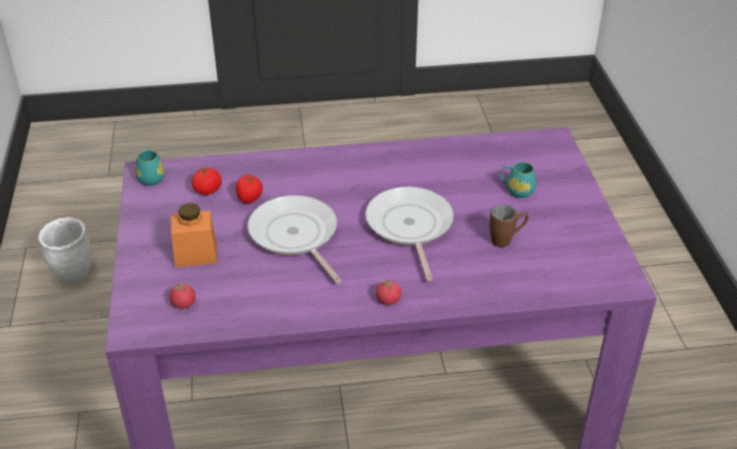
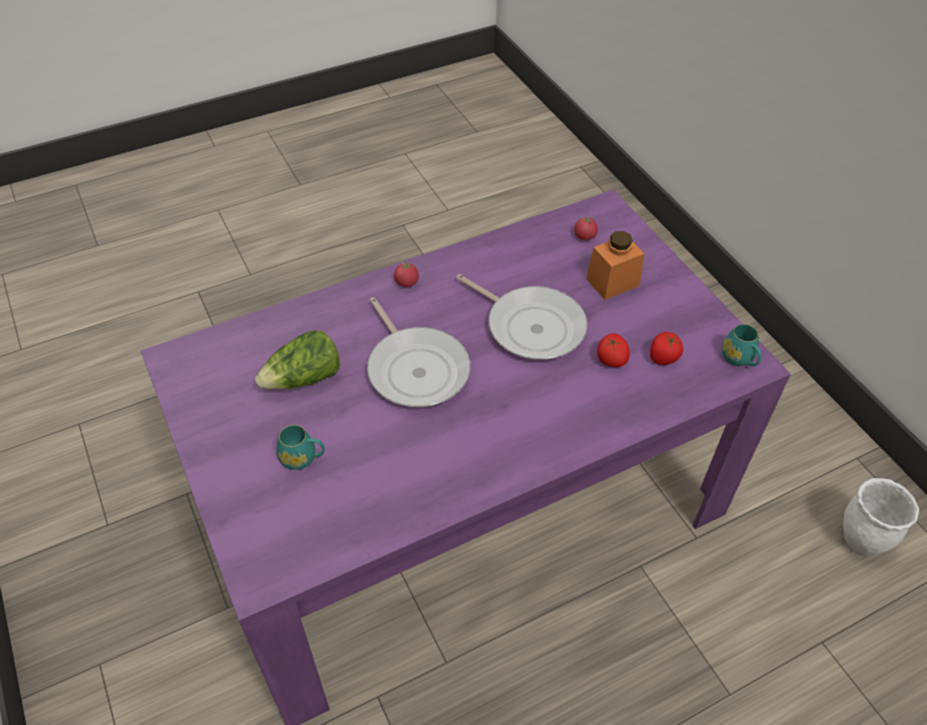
camera: 160 degrees right, 10 degrees up
(506, 240) = (304, 378): brown mug -> lettuce

